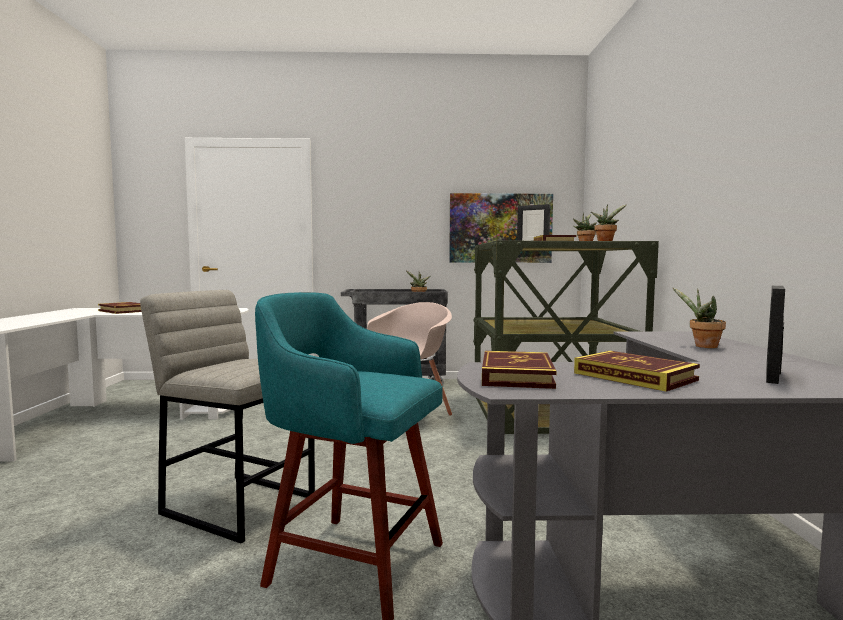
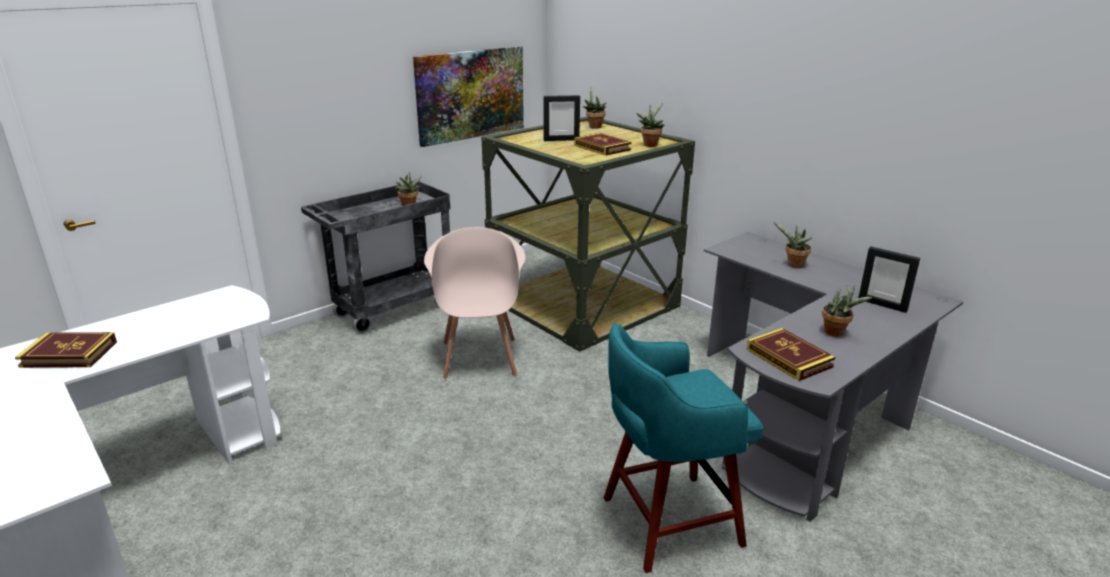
camera: 40 degrees left, 20 degrees up
(236, 504) = (507, 527): grey chair -> none
(634, 376) = (836, 333): book -> potted plant
(774, 376) = (882, 304): picture frame -> picture frame turned 45 degrees counterclockwise

